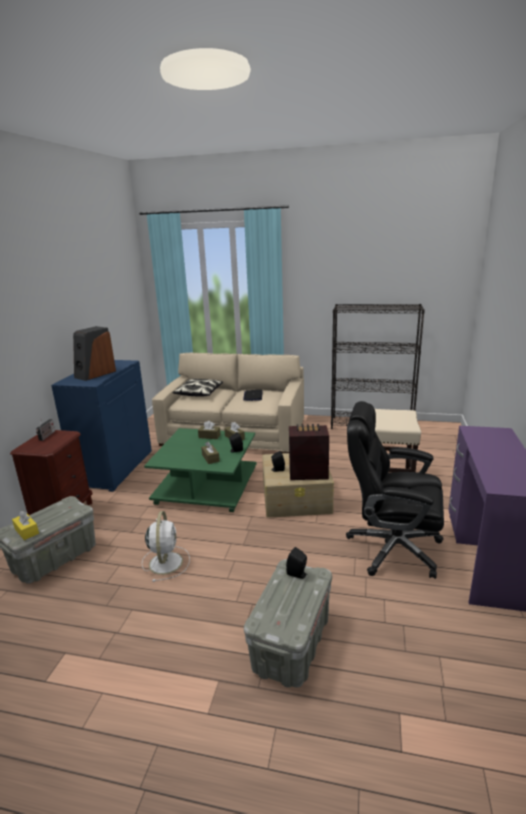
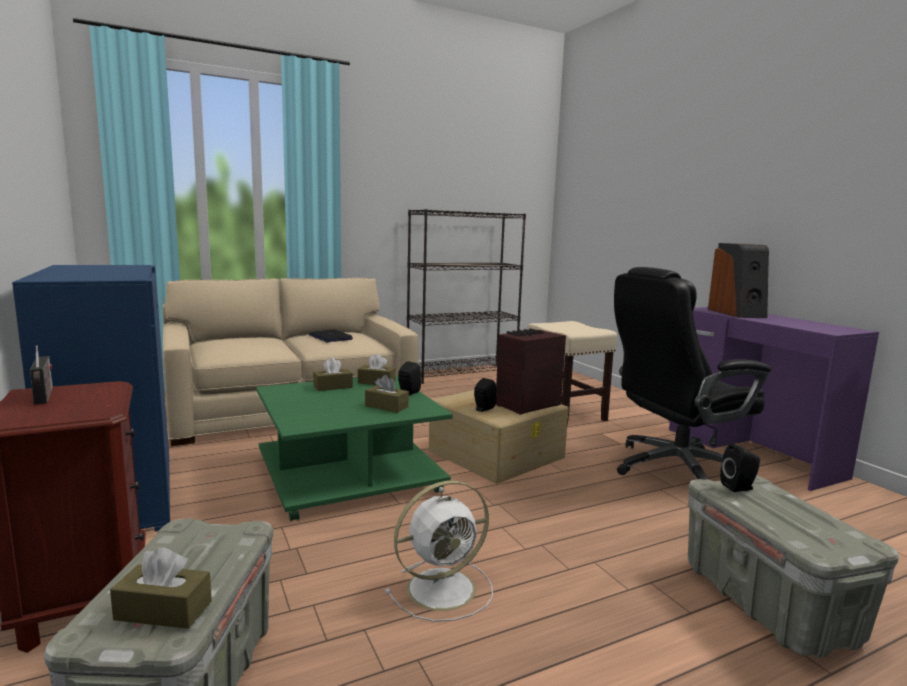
camera: 40 degrees left, 10 degrees down
(26, 531) = (163, 610): yellow tissue box -> brown tissue box
(95, 374) = (99, 273): speaker -> speaker (737, 313)
(166, 562) = (444, 588): white fan -> white fan turned 105 degrees clockwise
(198, 393) = (229, 342): pillow -> none

